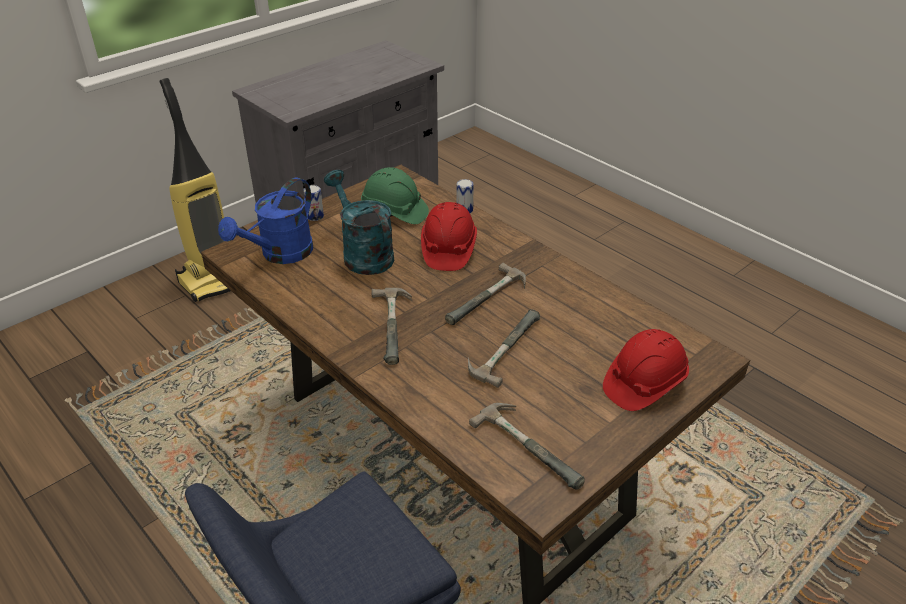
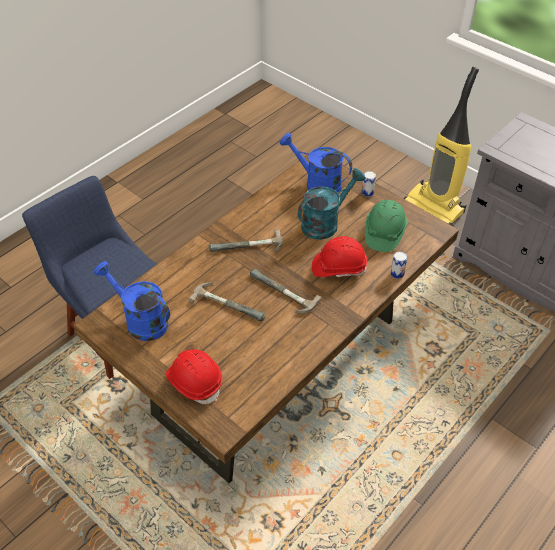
camera: 85 degrees right, 10 degrees up
(534, 445) = (140, 320): hammer -> blue watering can

